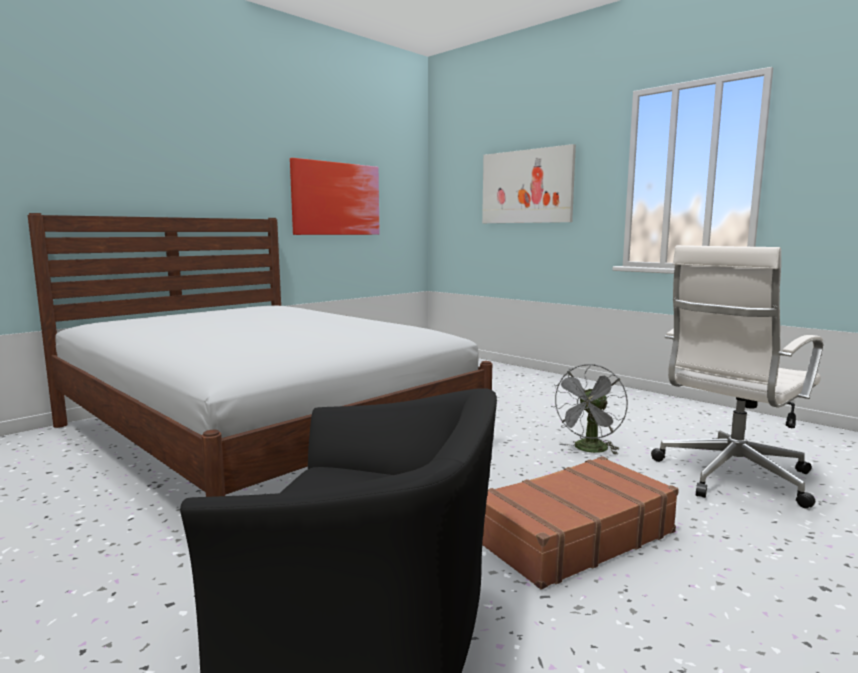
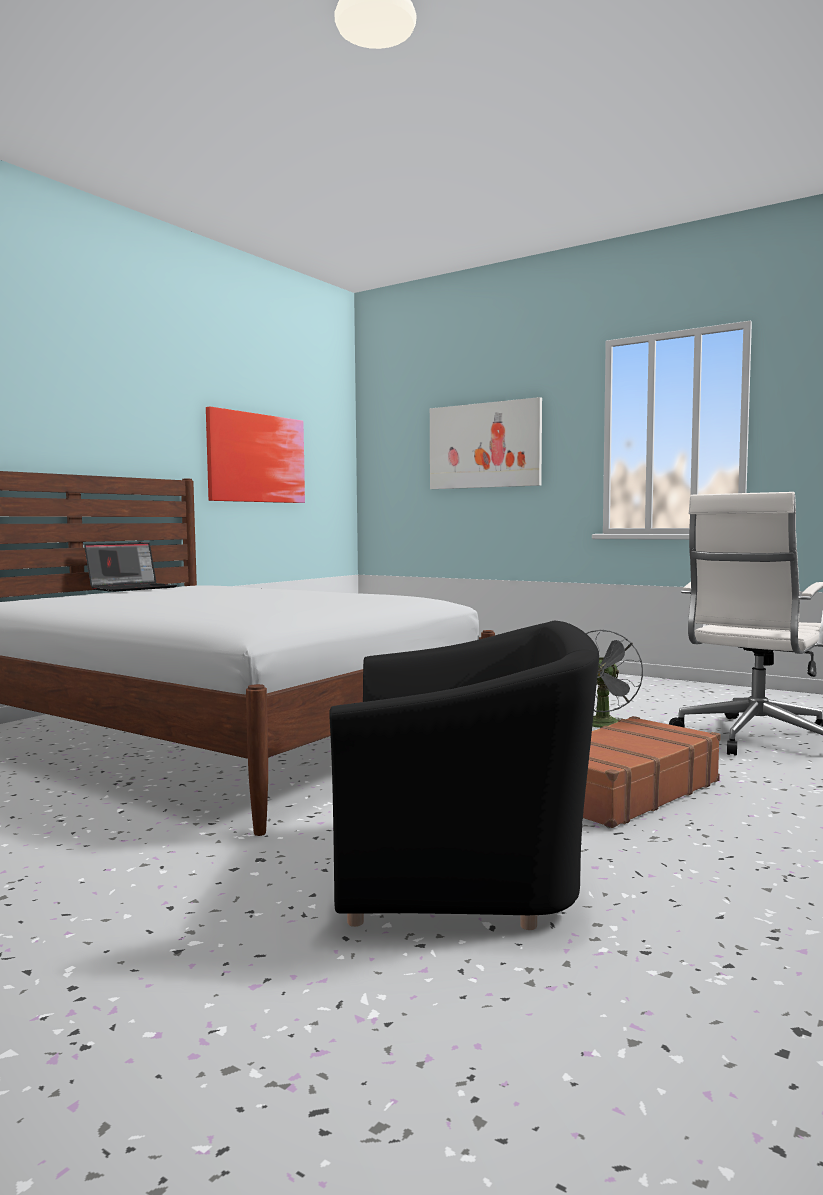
camera: 10 degrees left, 5 degrees down
(215, 309) = (132, 588): none -> laptop

